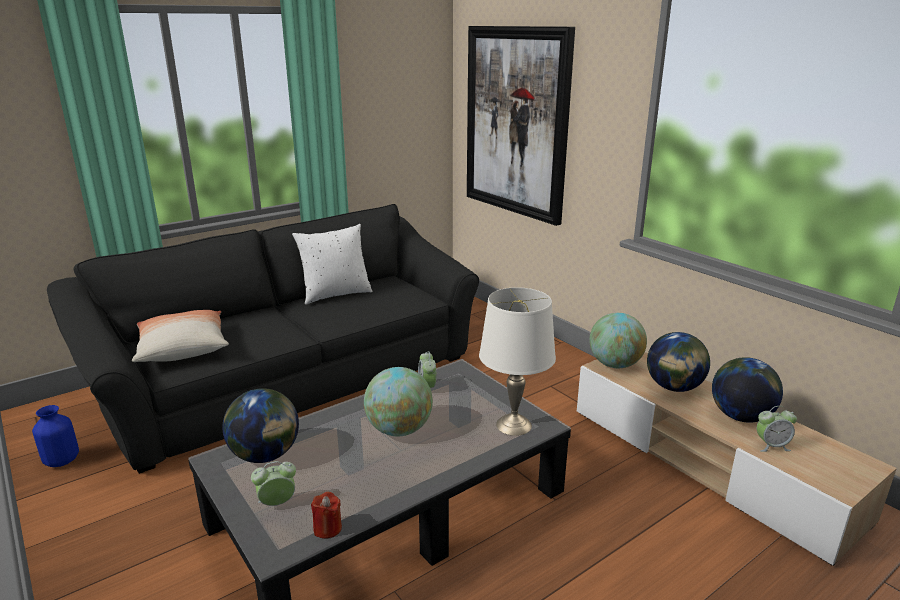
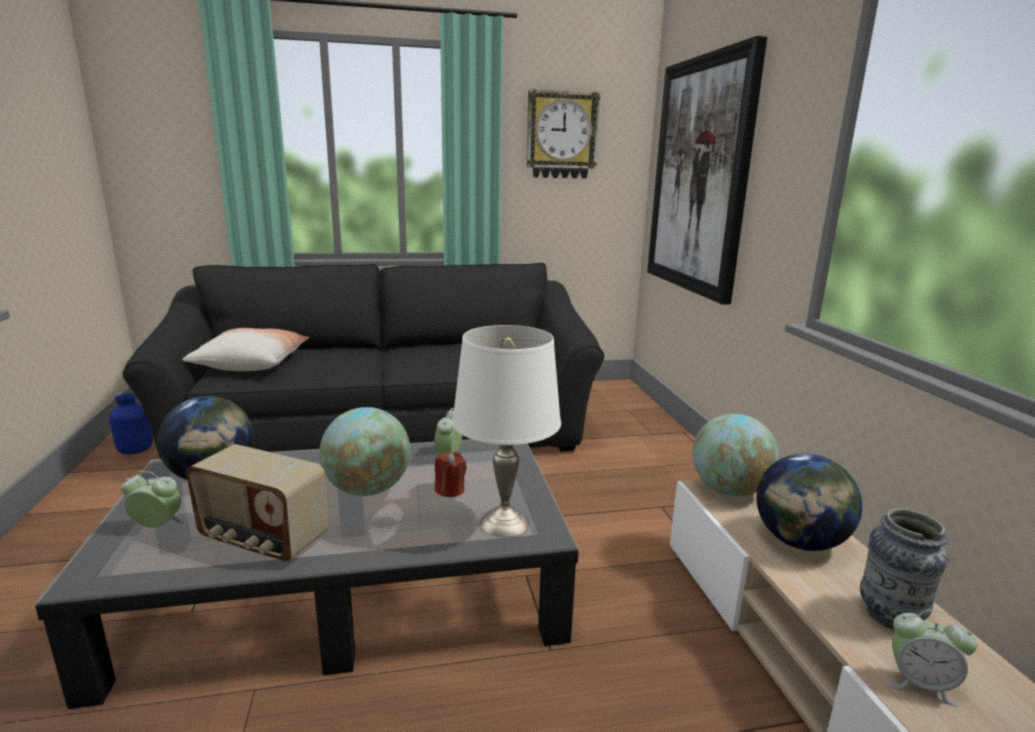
camera: 25 degrees right, 5 degrees down
(327, 528) = (164, 571): red candle -> red candle (450, 490)
(335, 294) = (445, 347): white pillow -> none
(369, 486) = (262, 539): none -> radio
(384, 85) = (561, 135): none -> wall clock
(740, 416) = (889, 616): globe -> vase

